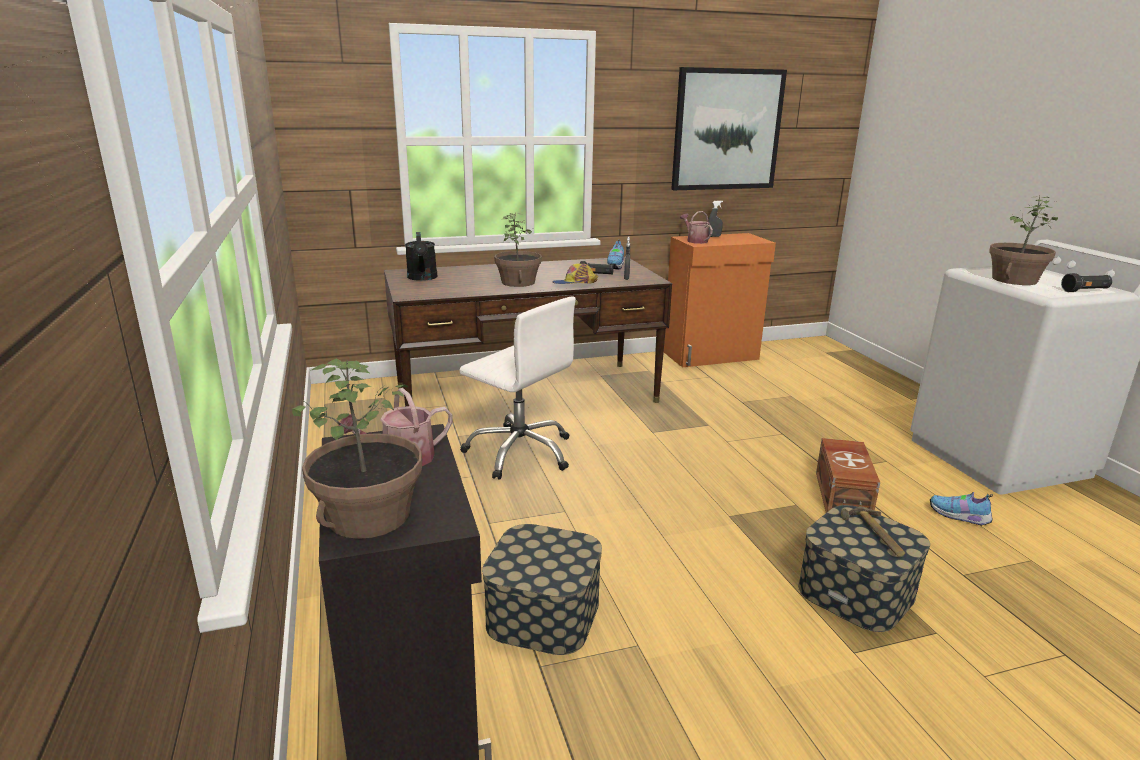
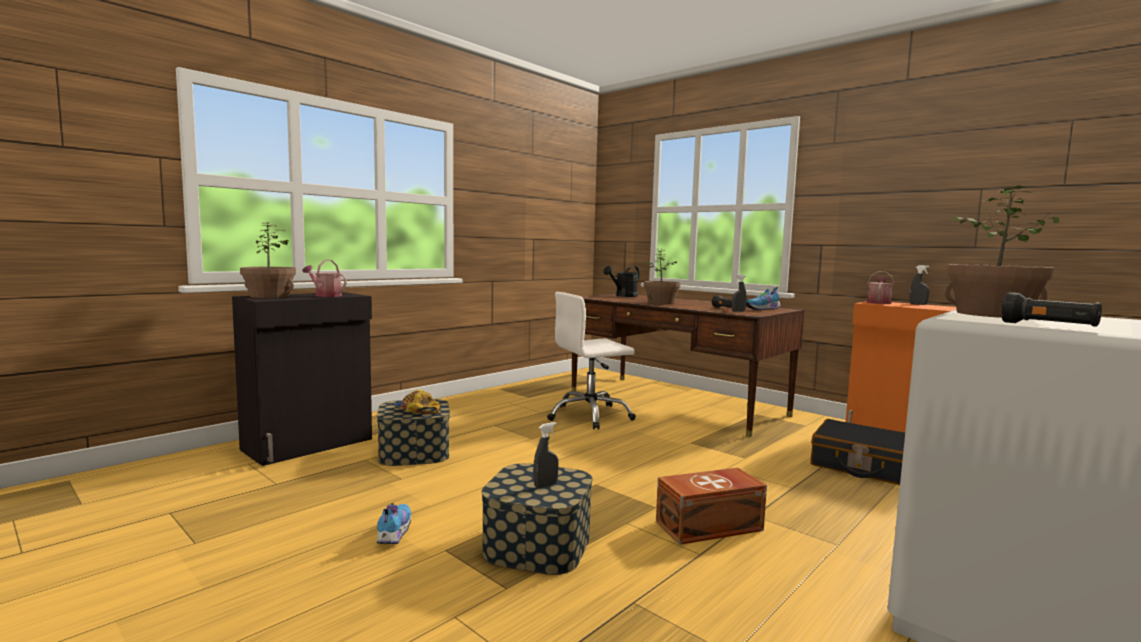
camera: 60 degrees right, 15 degrees down
(520, 452) = (590, 416): white office chair -> white office chair turned 60 degrees clockwise
(575, 284) = (689, 307): cap -> cap (416, 410)
(727, 130) = (947, 192): picture -> none
(755, 392) = (863, 466): none -> black suitcase
(874, 535) = (545, 485): hammer -> grey spray bottle
(960, 517) = (770, 598): shoe -> shoe (393, 534)

